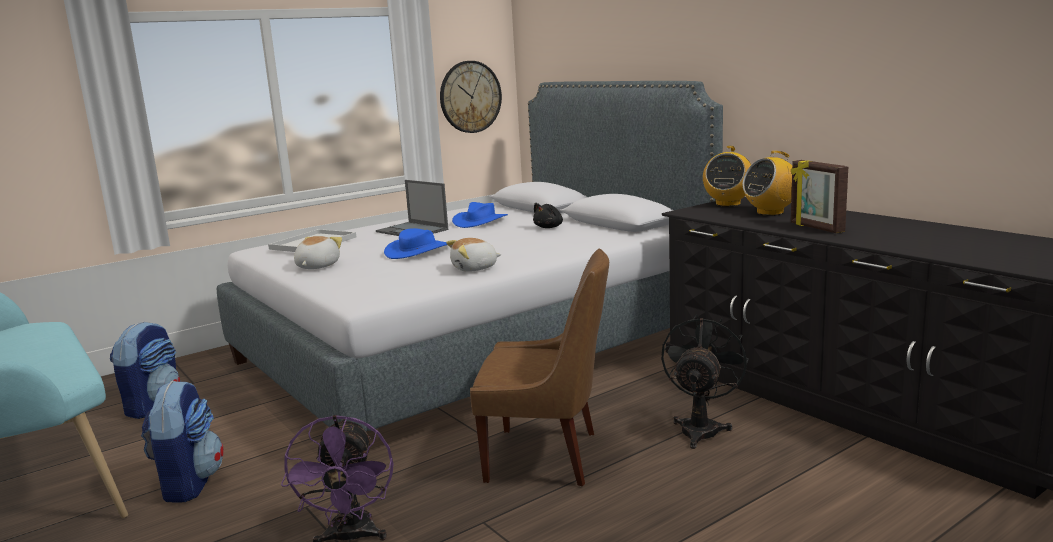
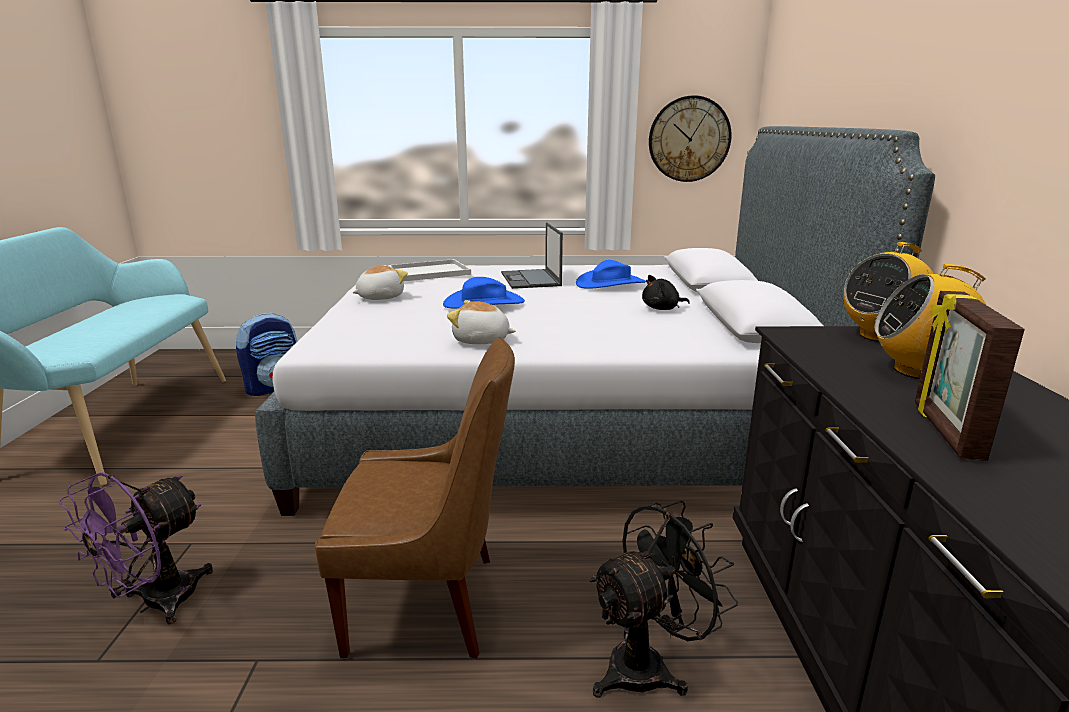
camera: 35 degrees right, 5 degrees up
(188, 484) = (177, 473): backpack -> none
(547, 457) = (430, 604): brown chair -> brown chair turned 45 degrees counterclockwise

